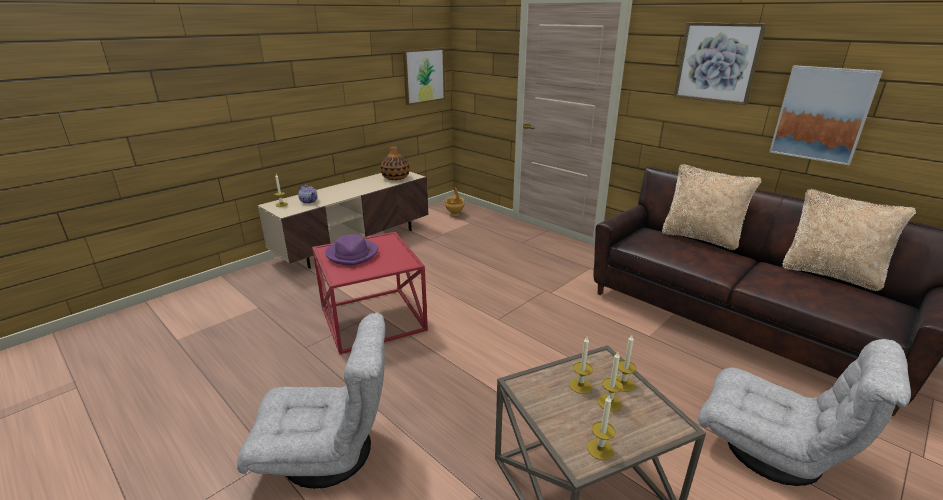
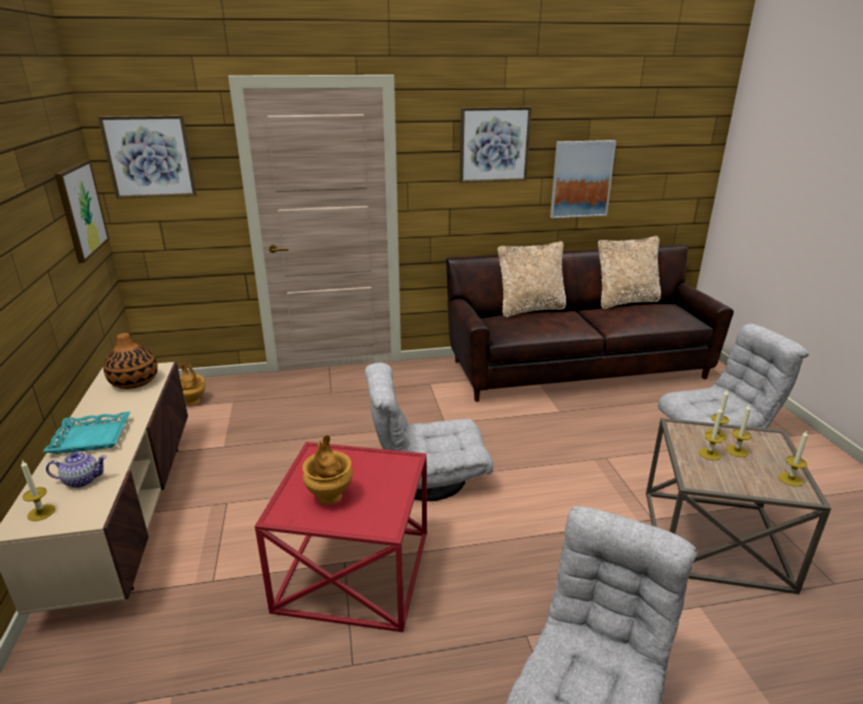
camera: 55 degrees left, 0 degrees up
(340, 190) = (90, 438): none -> turquoise tray
(352, 254) = (329, 495): purple hat -> brown vase
(475, 49) = (149, 157): none -> picture
(483, 310) = (429, 477): none -> grey armchair

